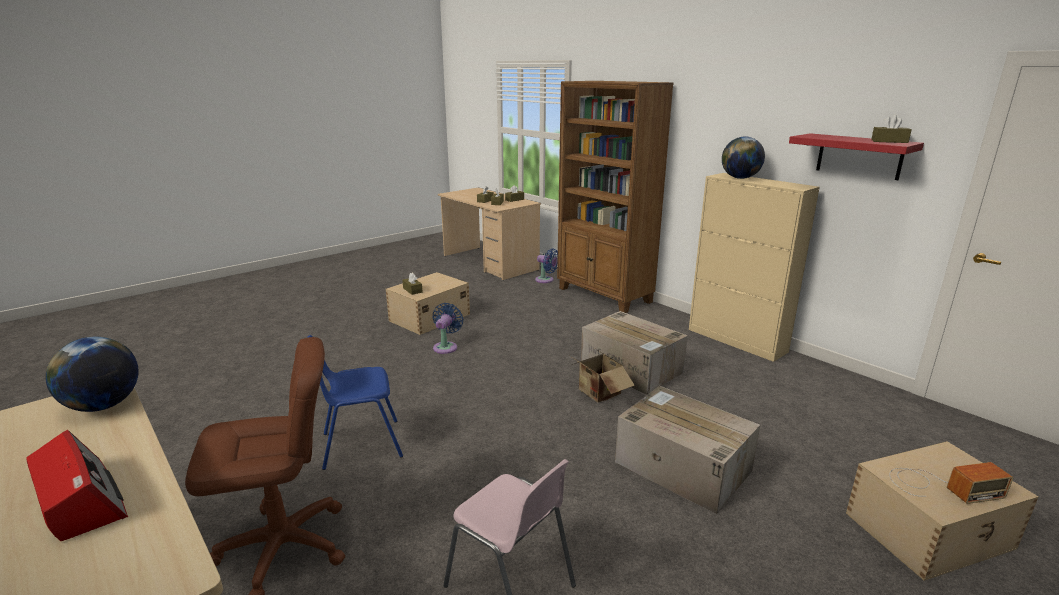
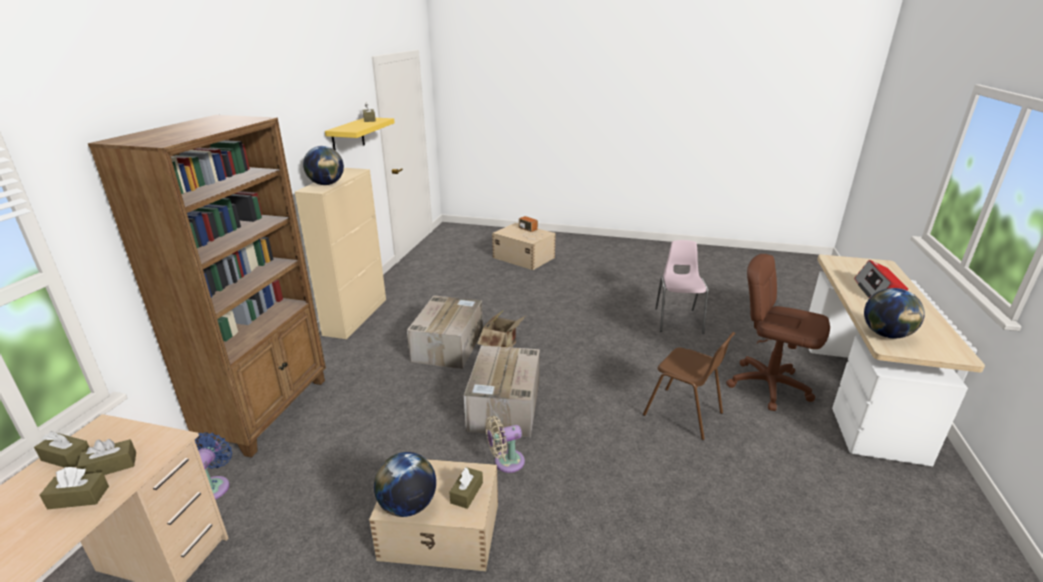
camera: 125 degrees left, 5 degrees up
(361, 444) = (683, 414): blue chair -> brown chair
(429, 279) = (408, 505): none -> globe
(446, 346) = (505, 462): blue fan -> beige fan
(681, 466) = (547, 305): cardboard box -> cardboard box (504, 406)
(859, 156) = (348, 137): red shelf -> yellow shelf

